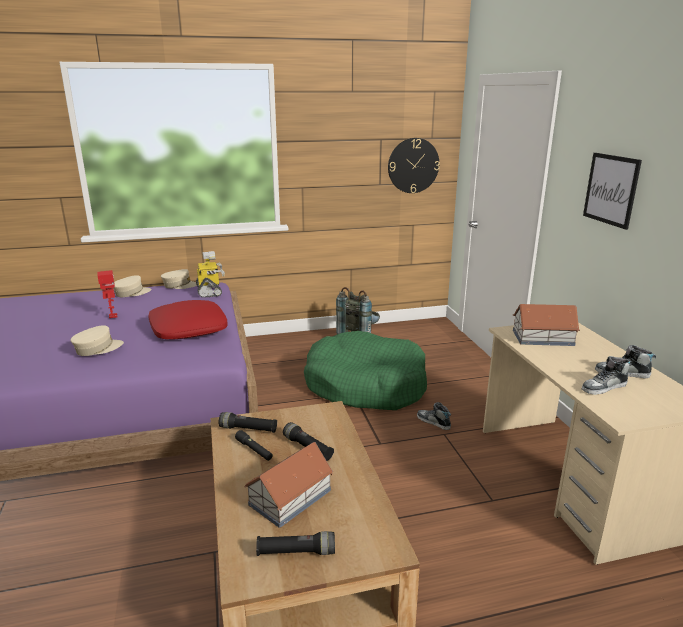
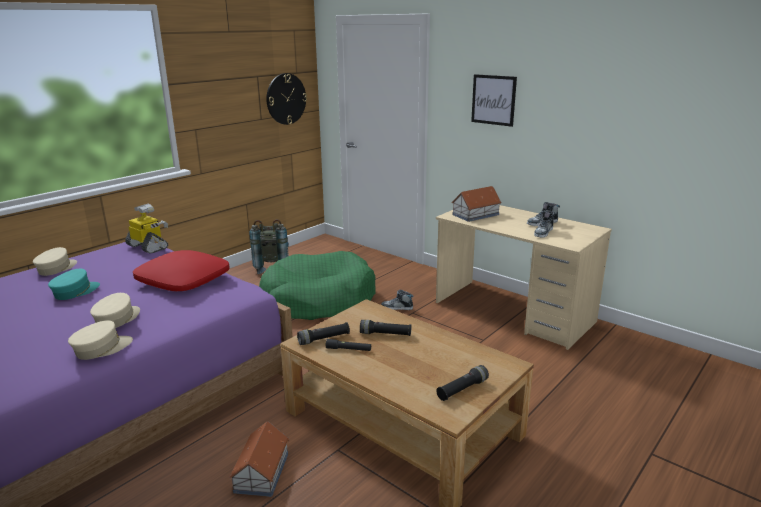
camera: 35 degrees left, 0 degrees up
(112, 316) = (75, 292): toy robot -> turquoise cap
(180, 285) = (103, 250): beige cap -> beige cap (102, 348)
(289, 497) = (415, 365): toy house -> toy house (261, 473)

